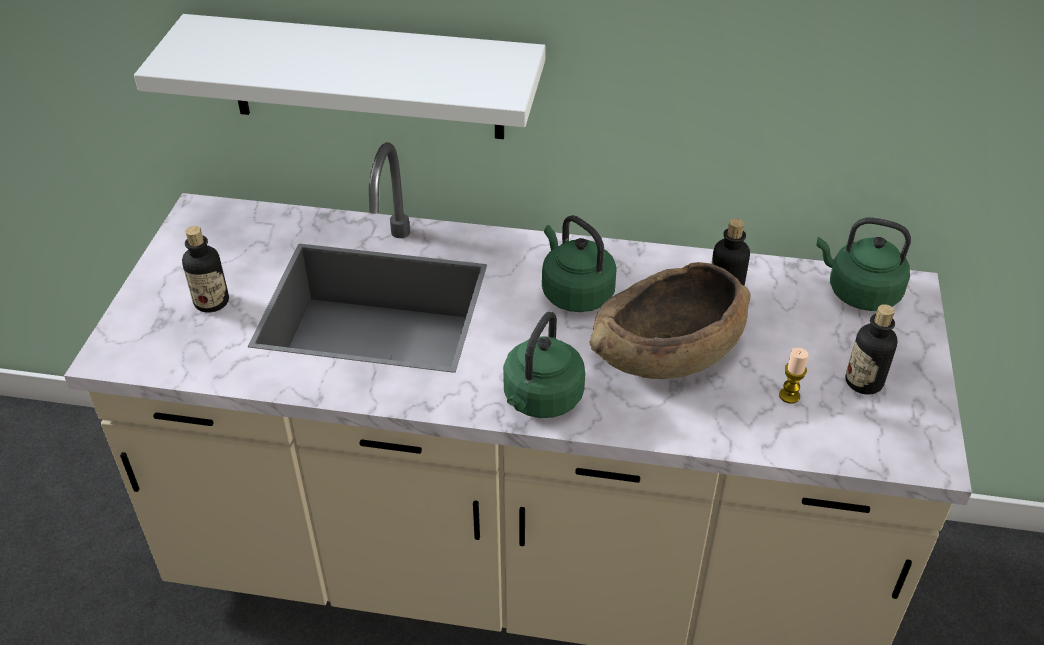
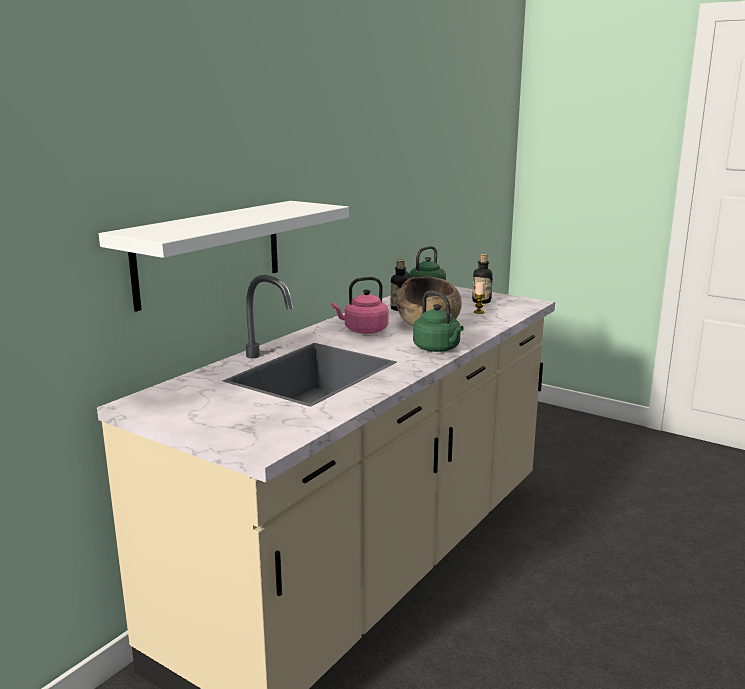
camera: 65 degrees left, 25 degrees down
(211, 302) = (248, 411): bottle -> none
(575, 292) = (363, 331): green kettle -> pink kettle

